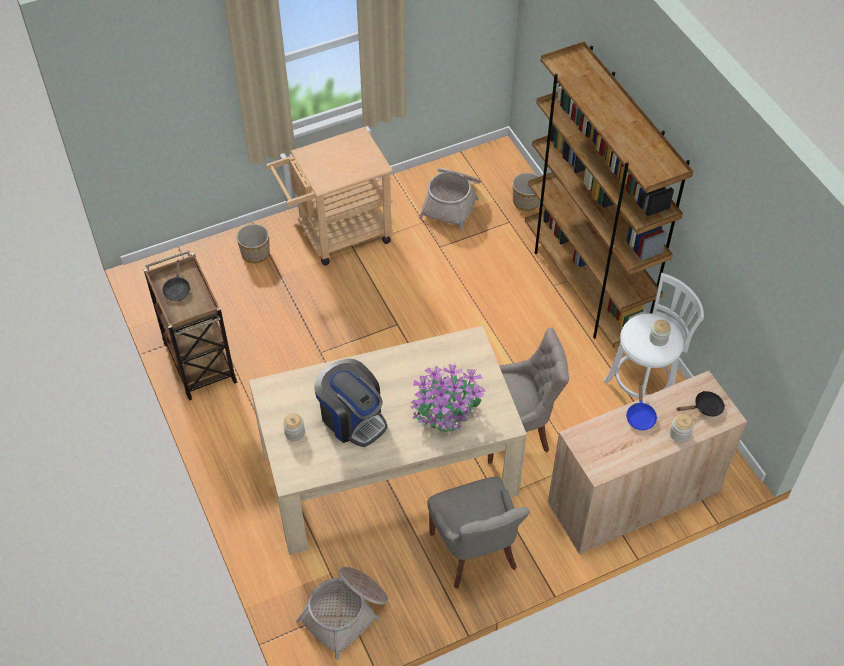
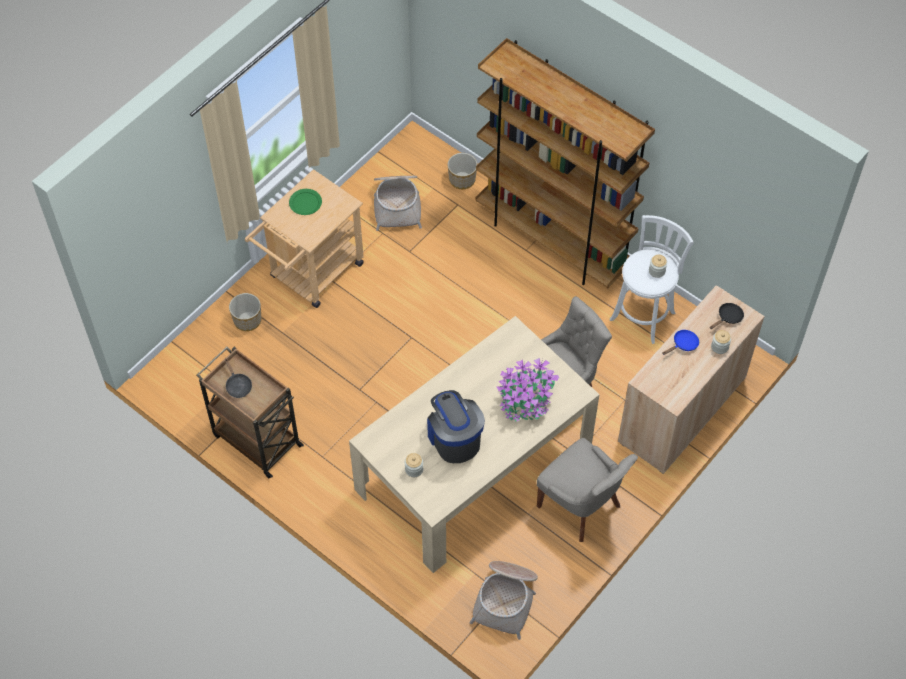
camera: 25 degrees left, 5 degrees up
(339, 152) = (305, 203): none -> green plate
(352, 418) = (454, 438): coffee machine -> coffee machine turned 135 degrees counterclockwise
(640, 416) = (683, 344): blue frying pan -> blue frying pan turned 105 degrees counterclockwise

